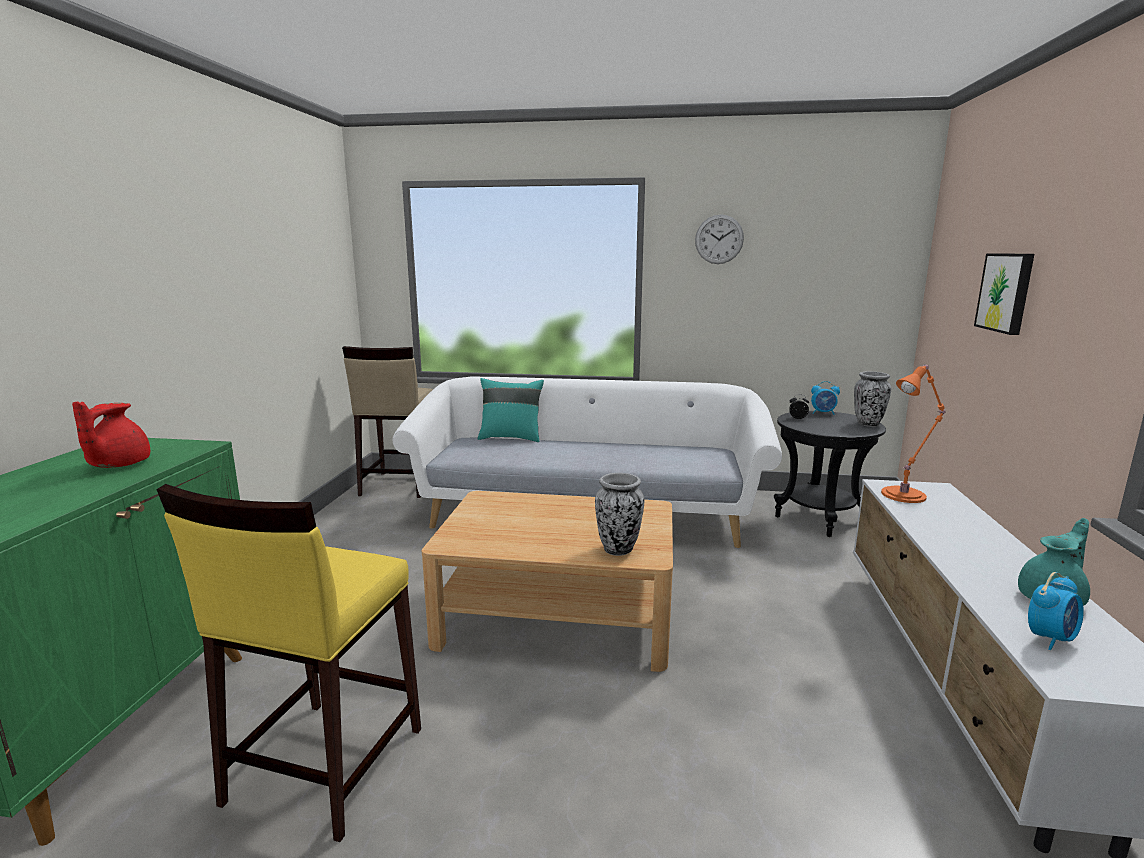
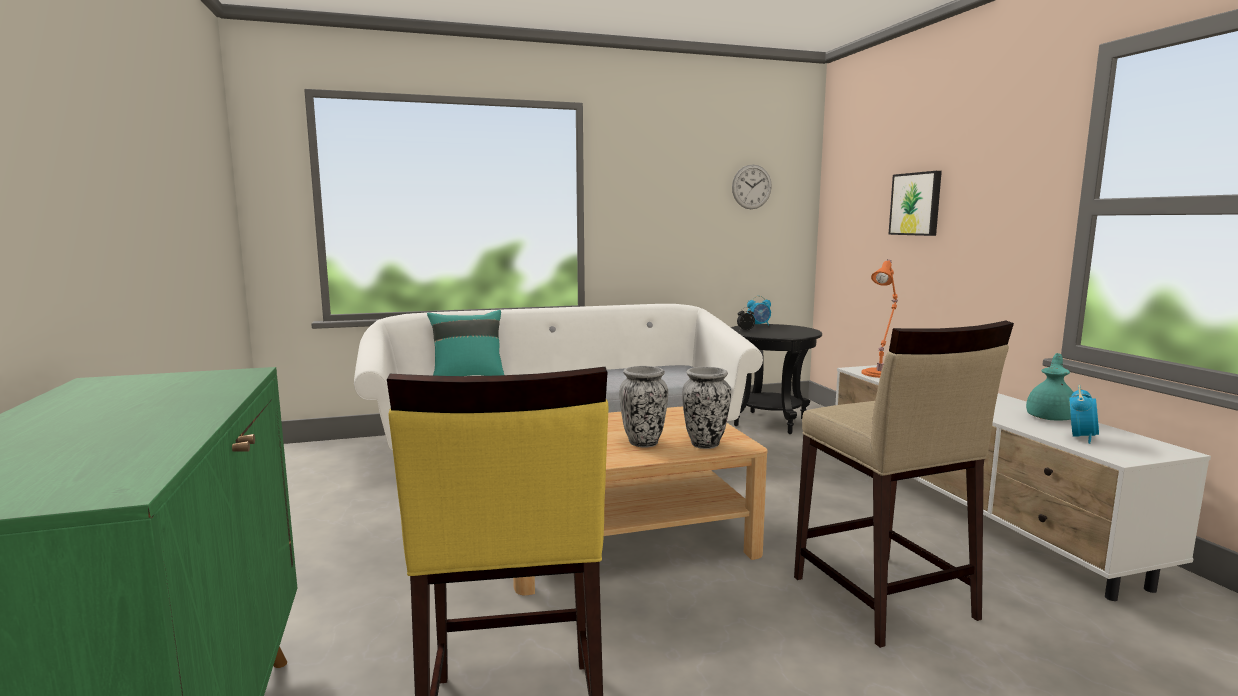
camera: 25 degrees left, 5 degrees down
(117, 465) = (162, 397): red teapot -> none
(399, 485) = (315, 455): beige stool -> beige stool (882, 598)
(719, 239) = (653, 166): wall clock -> wall clock (751, 187)
(868, 424) = (803, 329): vase -> vase (643, 443)

